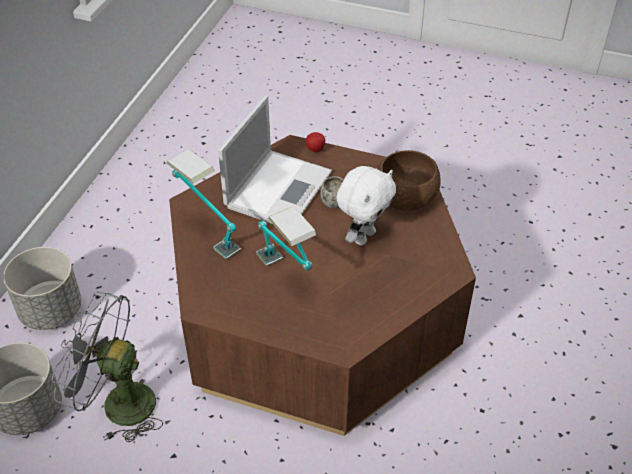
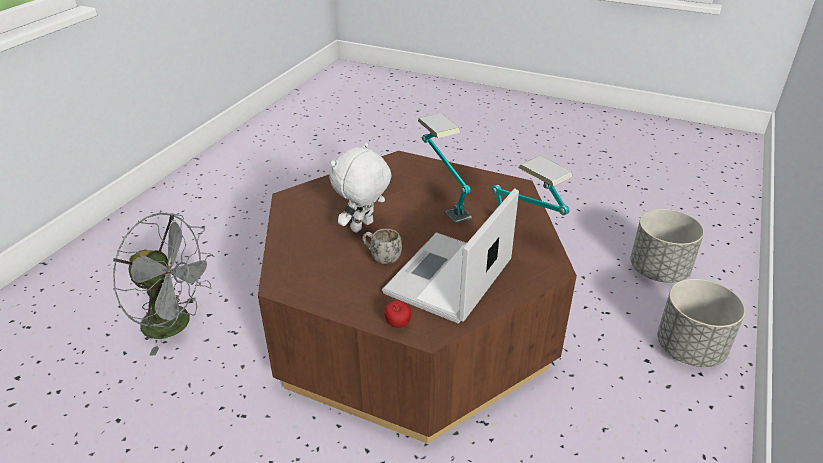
camera: 175 degrees left, 10 degrees down
(117, 403) = (585, 271): grey fan -> grey fan (176, 324)
(406, 198) = (303, 260): brown bowl -> none

